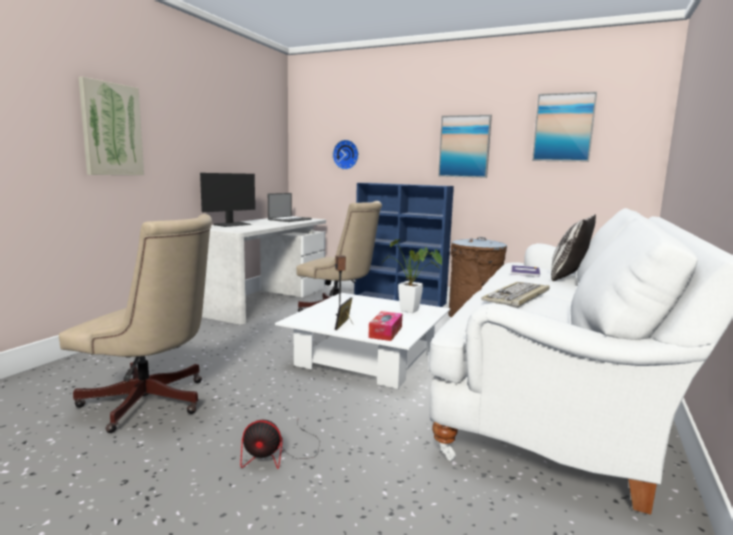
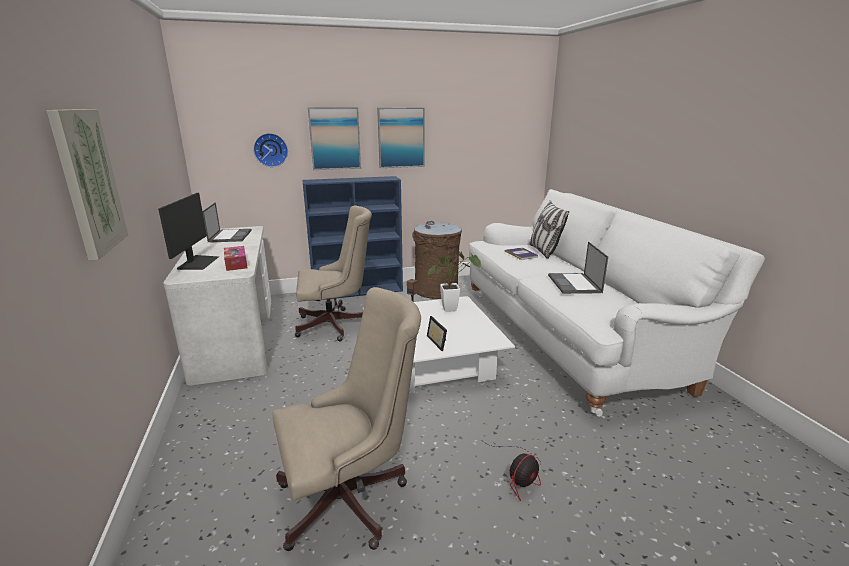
camera: 40 degrees left, 10 degrees up
(385, 332) = (476, 338): tissue box -> tissue box (236, 263)
(517, 297) = (574, 284): keyboard -> laptop
(563, 127) = (481, 119): picture -> picture (335, 138)

